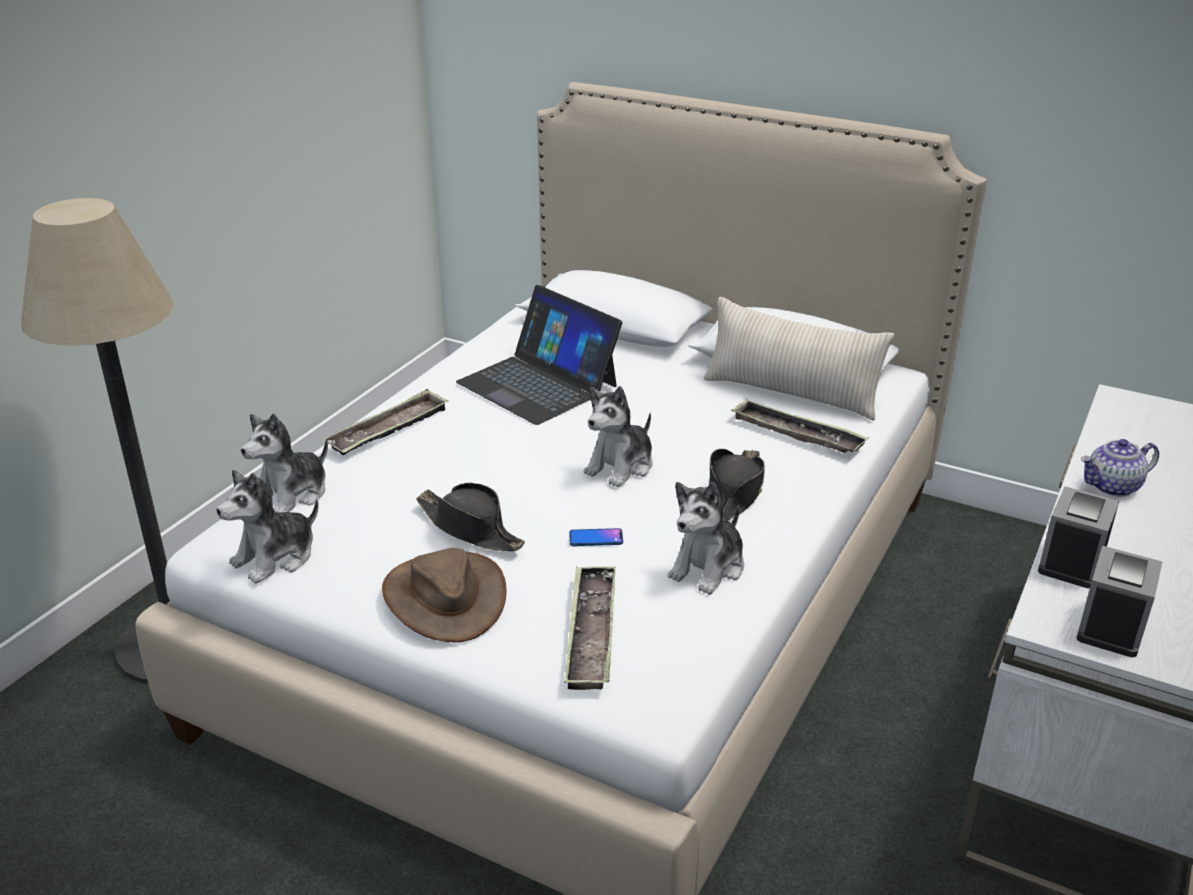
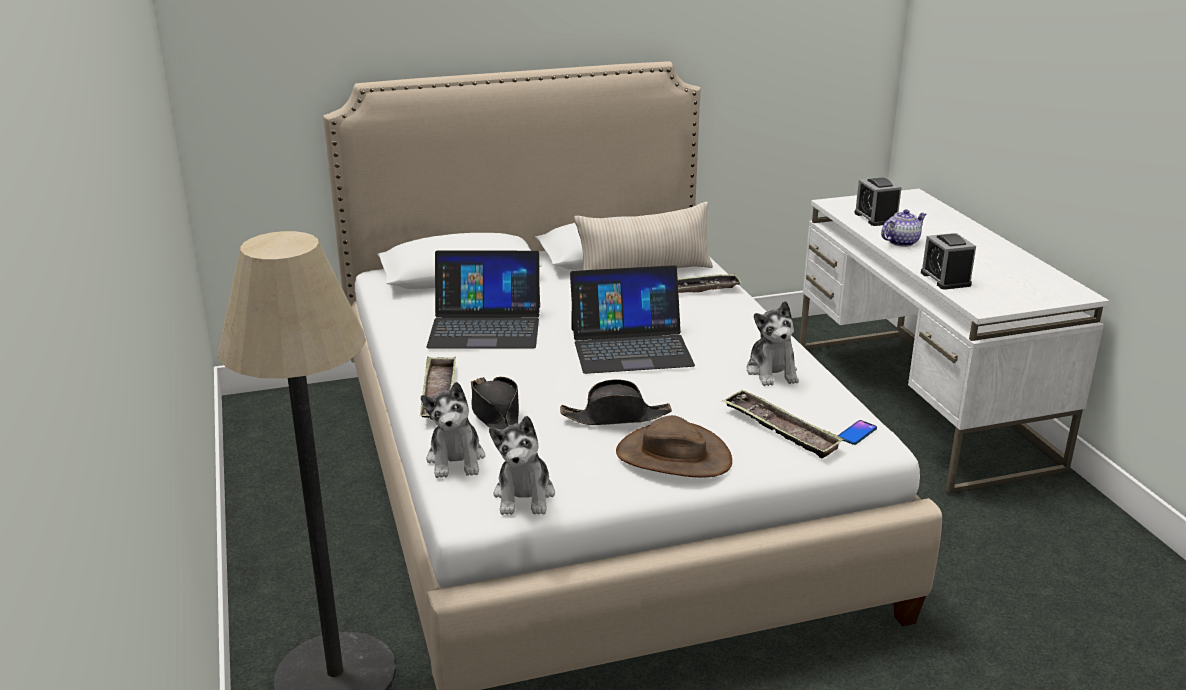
camera: 45 degrees left, 5 degrees down
(596, 538) = (690, 387): phone -> phone (857, 433)
(621, 466) = (630, 346): plush toy -> laptop
(734, 493) = (715, 332): black hat -> black hat (495, 414)
(1111, 626) = (1004, 296): alarm clock -> alarm clock (876, 217)
(1112, 487) = (901, 242): teapot -> teapot turned 150 degrees counterclockwise

